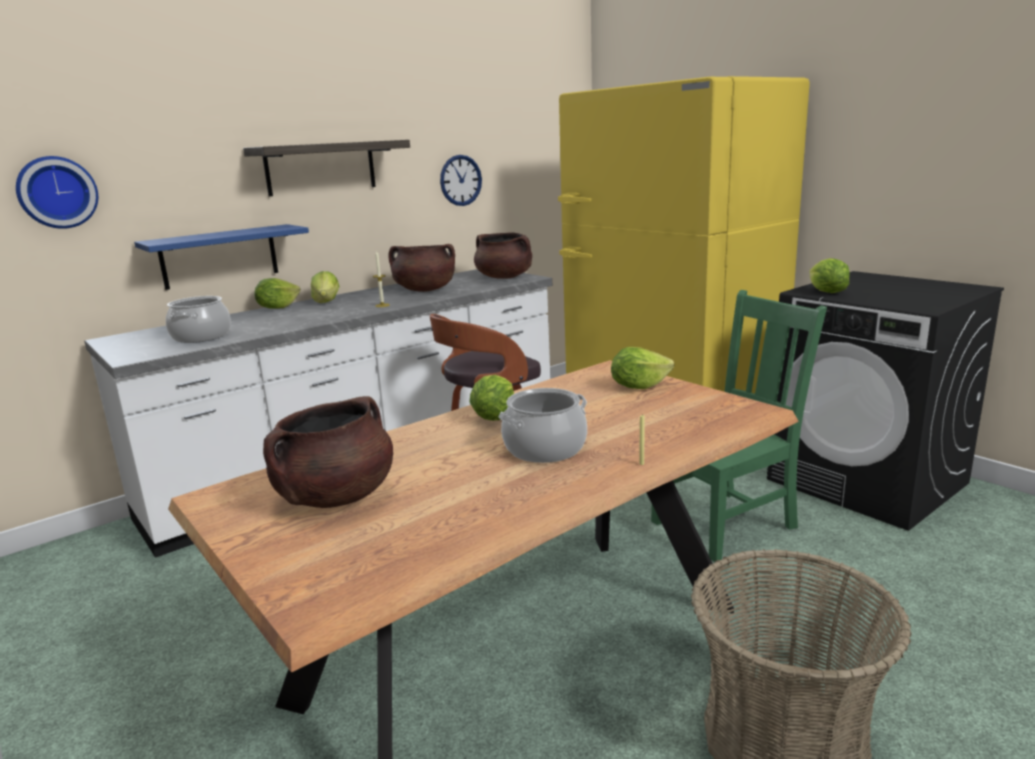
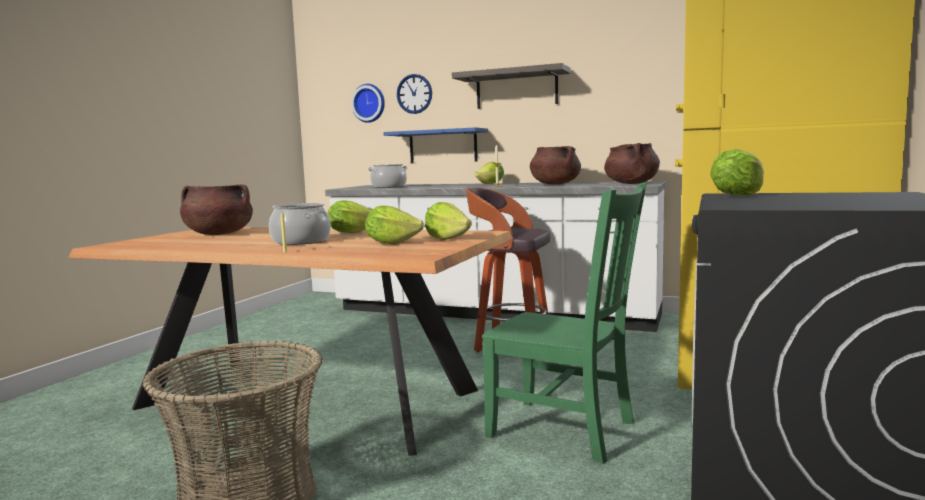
camera: 60 degrees right, 10 degrees down
(277, 307) = (464, 183): lettuce -> lettuce (391, 243)
(460, 180) = (643, 99): wall clock -> wall clock (414, 94)

